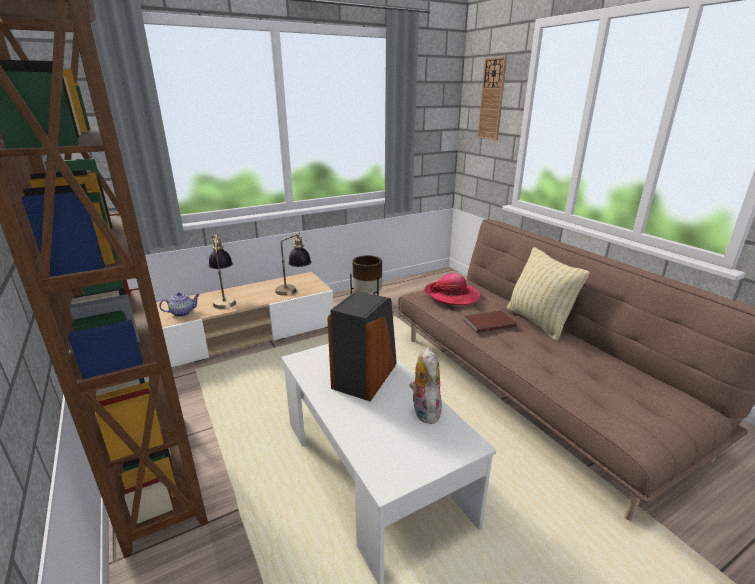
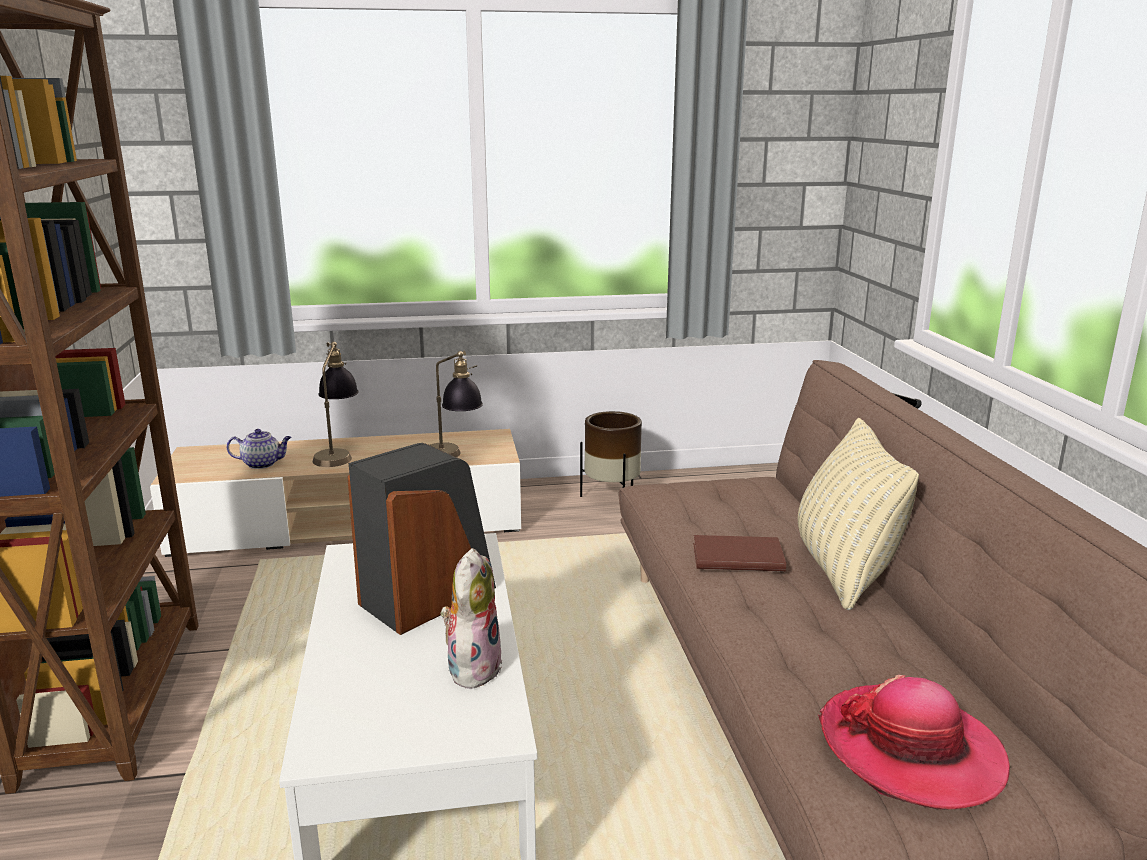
camera: 20 degrees right, 5 degrees down
(452, 295) = (712, 498): hat -> hat (911, 750)
(492, 99) = (894, 126): wall clock -> none

